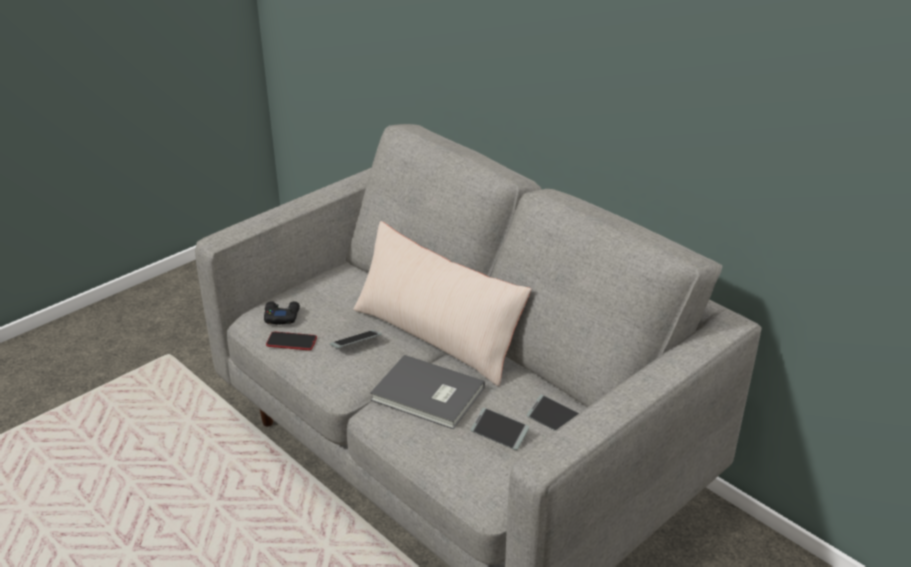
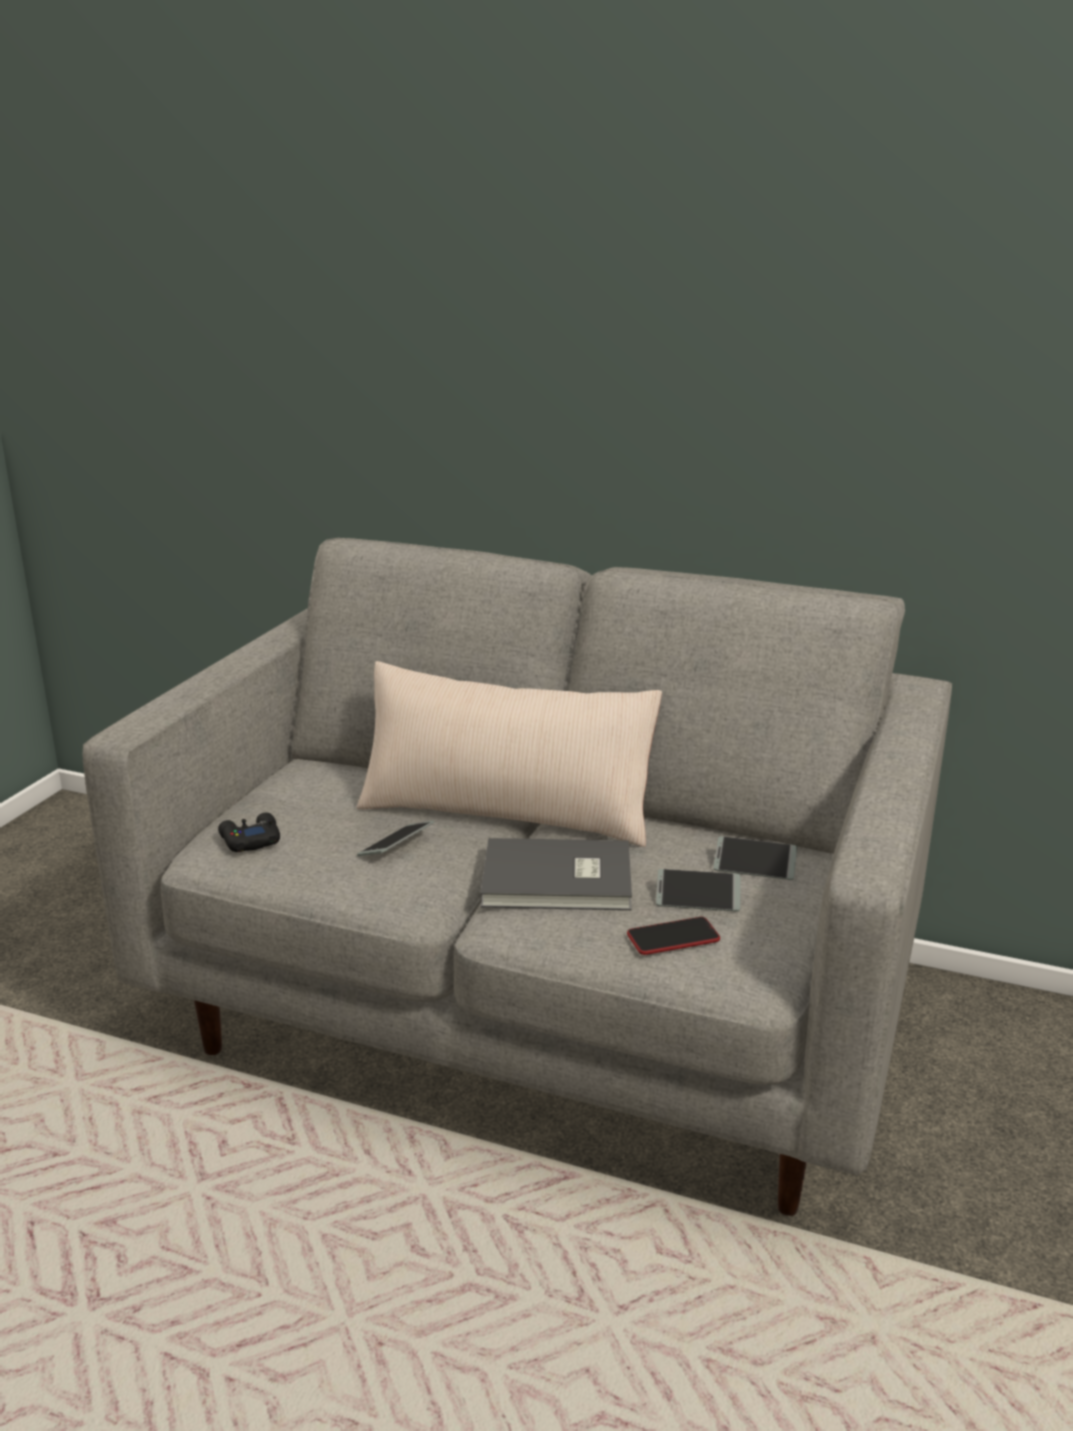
camera: 25 degrees left, 10 degrees down
(291, 342) = (294, 867): phone -> phone (673, 937)

